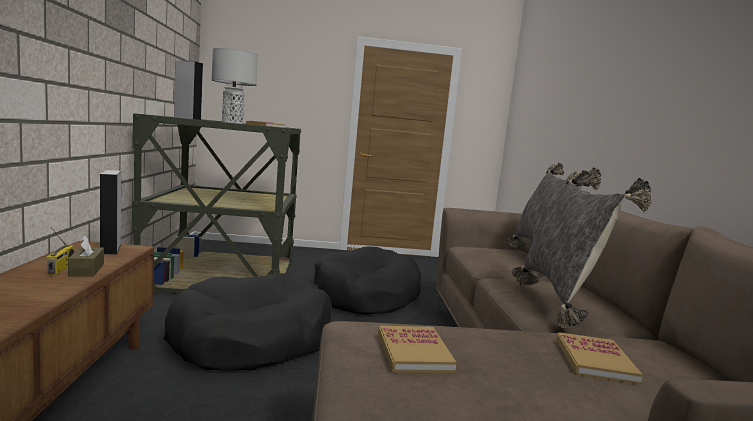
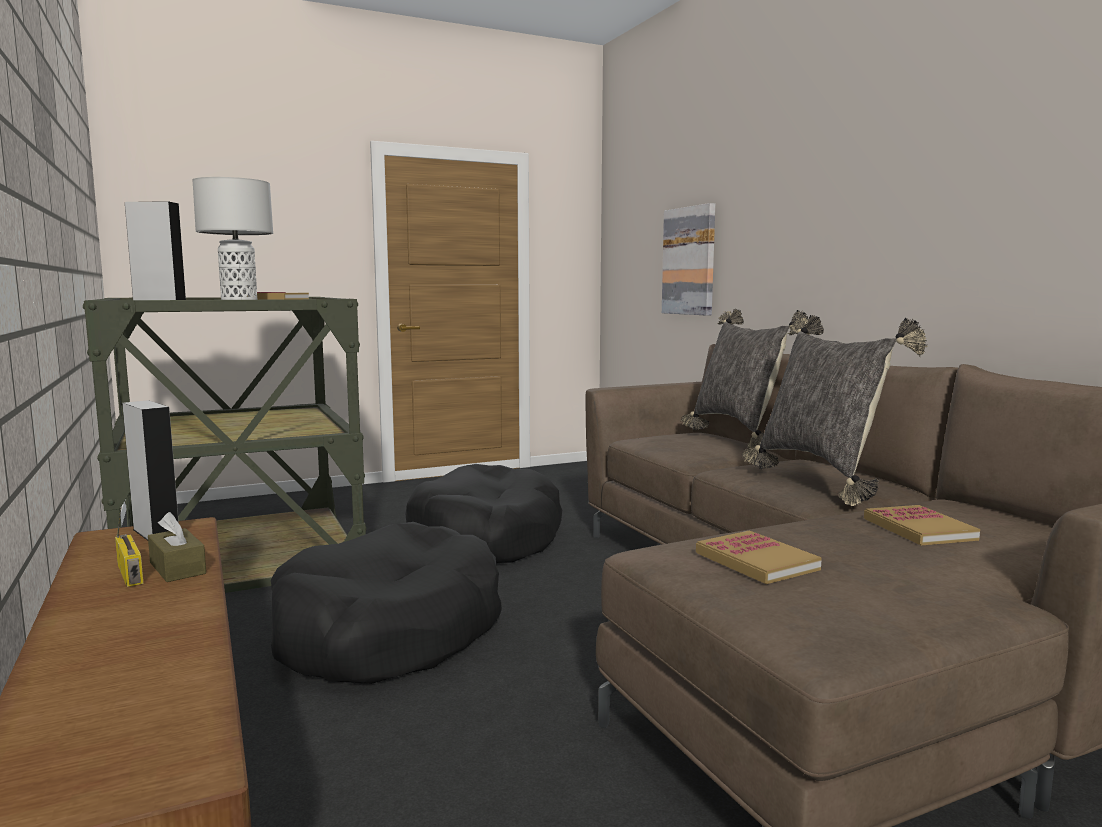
camera: 20 degrees left, 0 degrees up
(552, 127) = (689, 261): none -> picture

